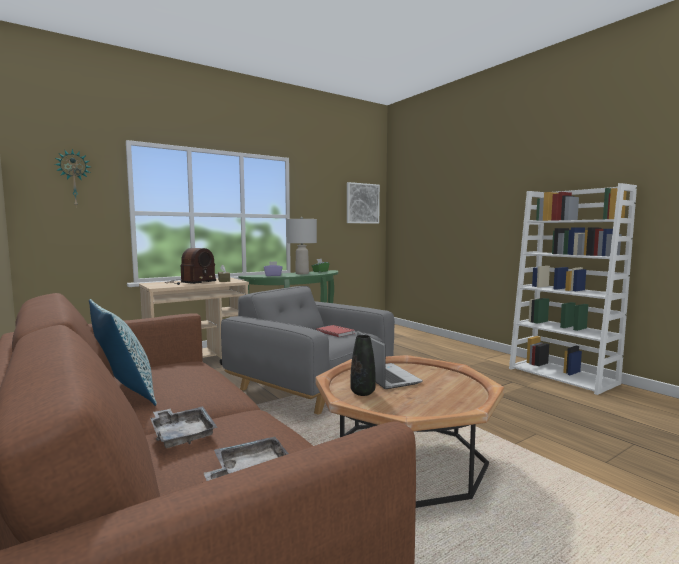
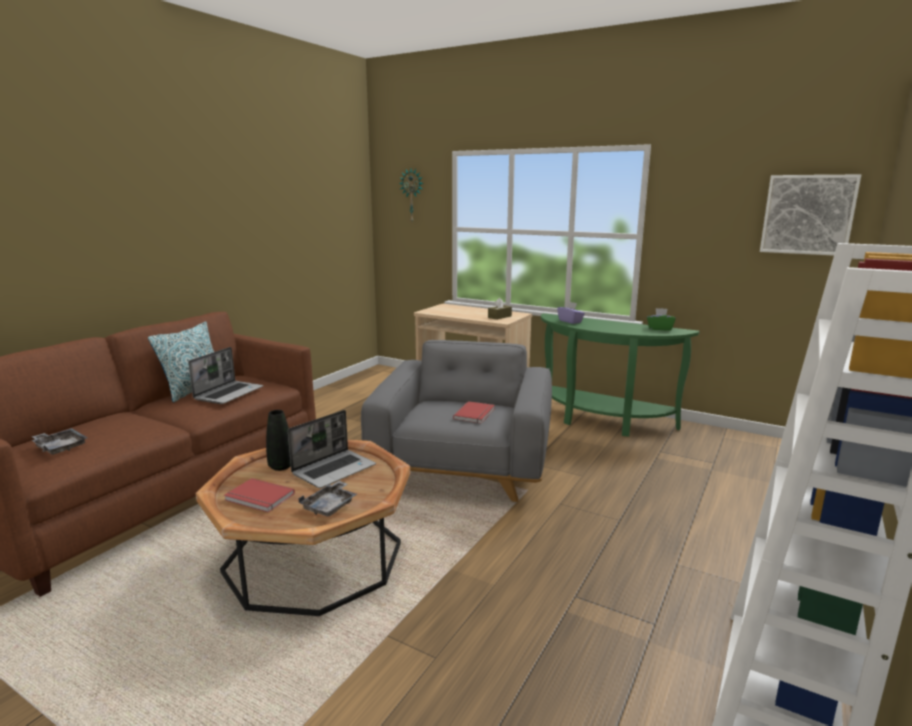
camera: 65 degrees right, 10 degrees up
(182, 377) = (229, 393): none -> laptop
(182, 434) = (119, 420): grey tray -> grey tray (330, 506)
(189, 282) = (467, 312): radio -> none
(302, 273) = (615, 326): grey table lamp -> none
(422, 404) = (258, 498): none -> red book

